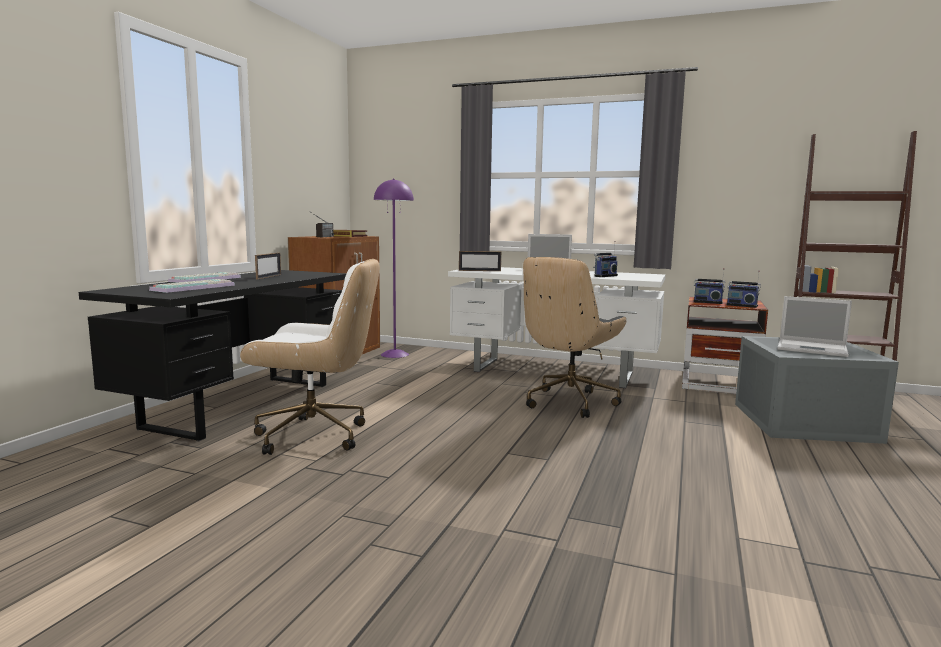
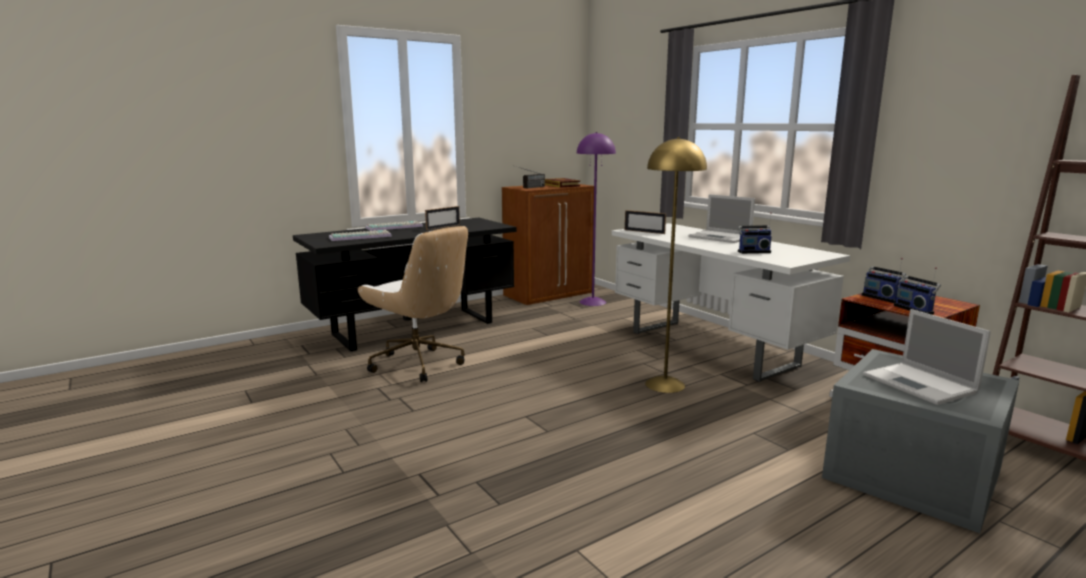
camera: 35 degrees right, 5 degrees up
(568, 403) = (664, 384): black office chair -> yellow floor lamp

